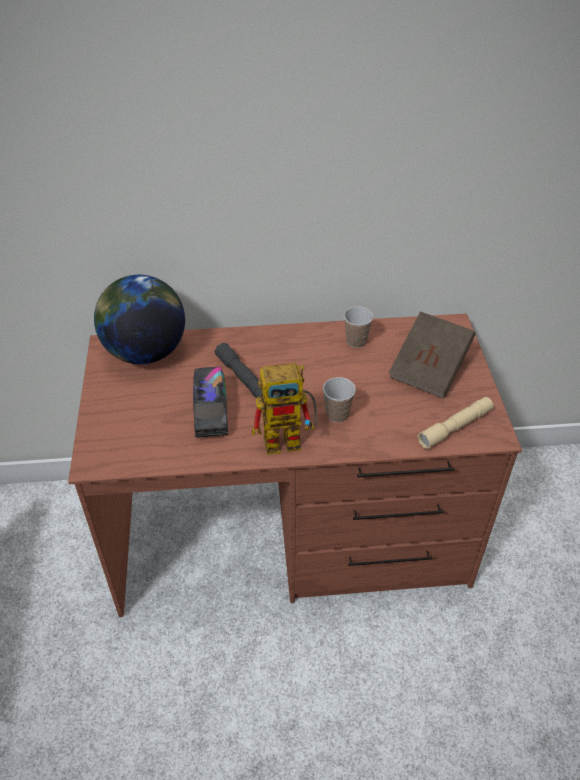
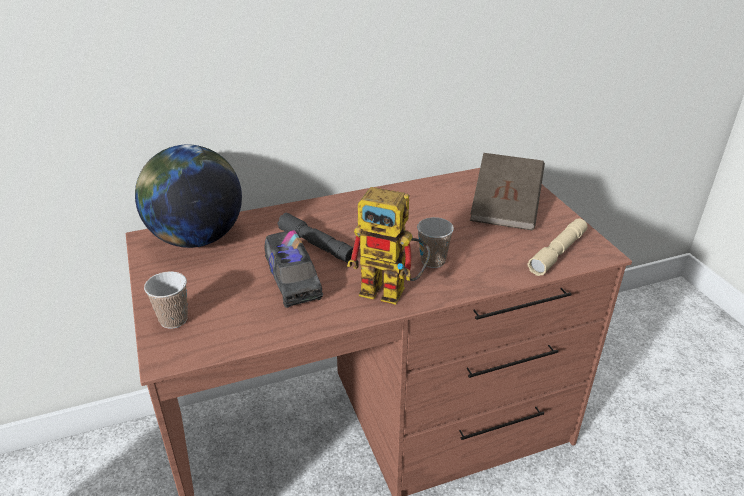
camera: 15 degrees left, 10 degrees down
(290, 438) = (393, 291): toy robot -> toy robot turned 45 degrees clockwise
(356, 341) = (421, 197): cup -> cup (173, 320)

